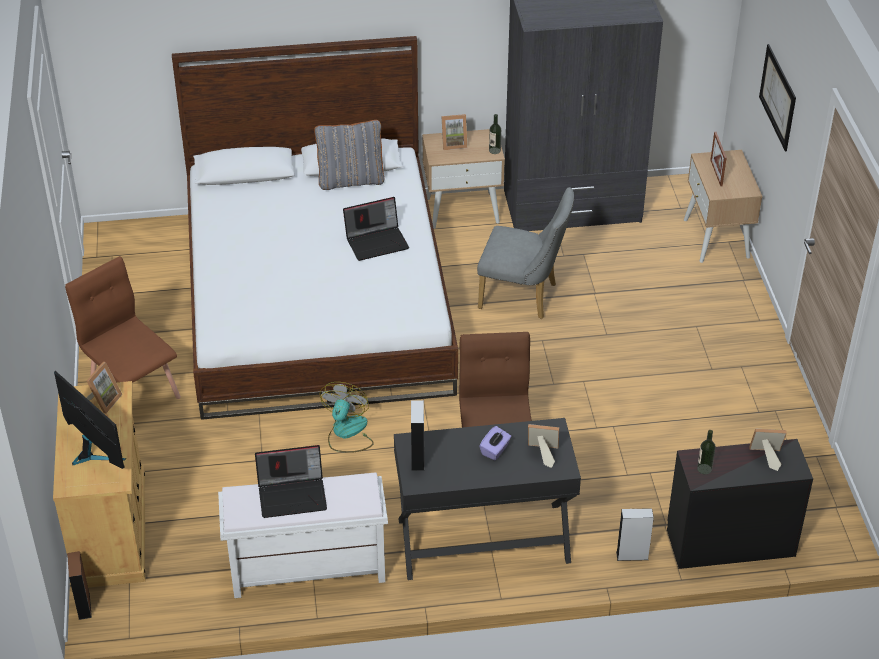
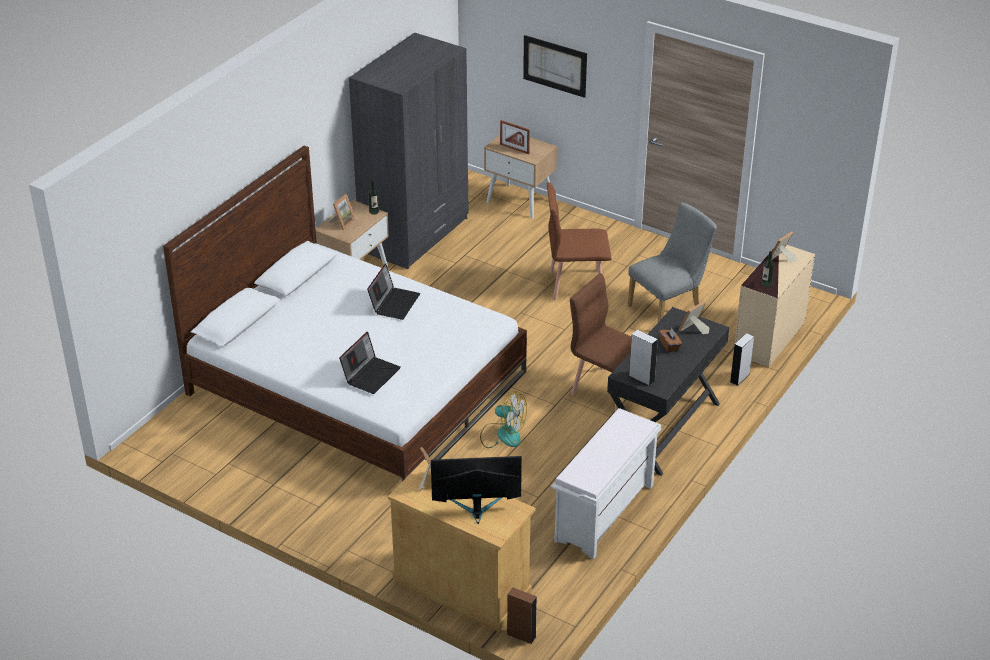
camera: 50 degrees left, 5 degrees down
(134, 394) = (340, 512): brown chair -> brown chair (576, 284)
(293, 495) = (599, 451): laptop -> laptop (371, 374)
(347, 433) = (502, 434): fan -> fan turned 150 degrees clockwise
(351, 180) = (313, 282): grey pillow -> none
(495, 450) = (669, 345): purple tissue box -> brown tissue box
(524, 297) = (472, 298): grey chair -> grey chair (669, 308)
(729, 541) = (768, 337): black dresser -> beige dresser

